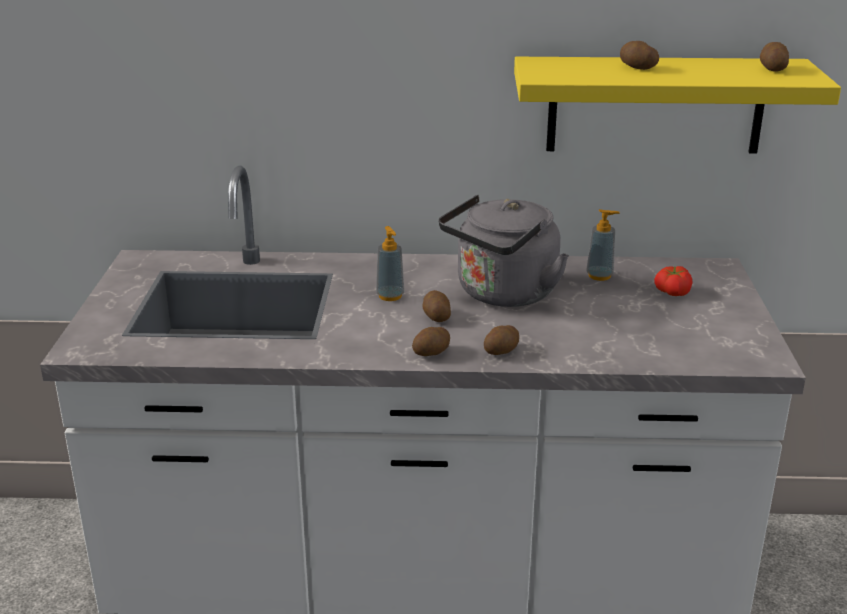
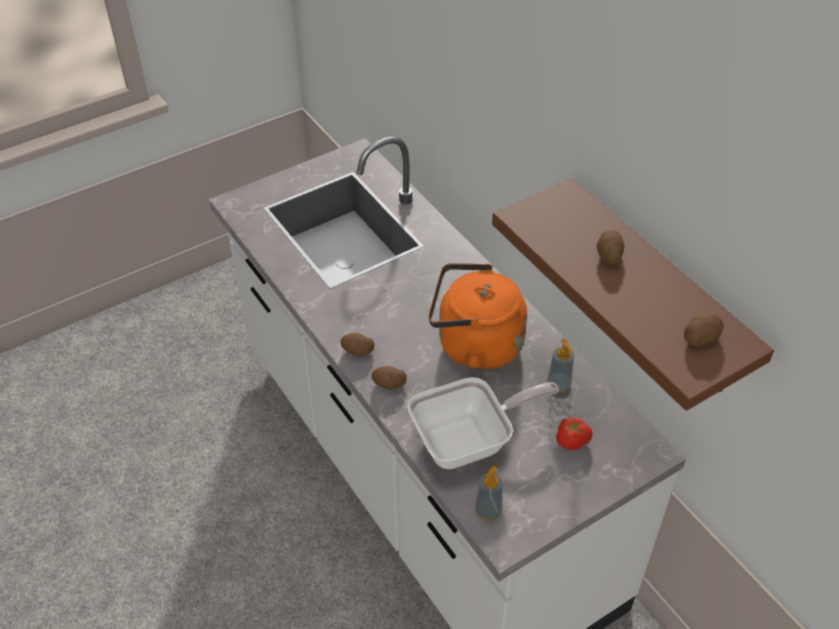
camera: 55 degrees right, 20 degrees up
(390, 296) = (417, 290): soap dispenser -> soap dispenser (488, 511)
(436, 317) = (408, 328): potato -> none
(503, 294) = (474, 345): grey kettle -> orange kettle
(626, 337) = (469, 441): none -> frying pan
(655, 105) = (656, 291): yellow shelf -> brown shelf

